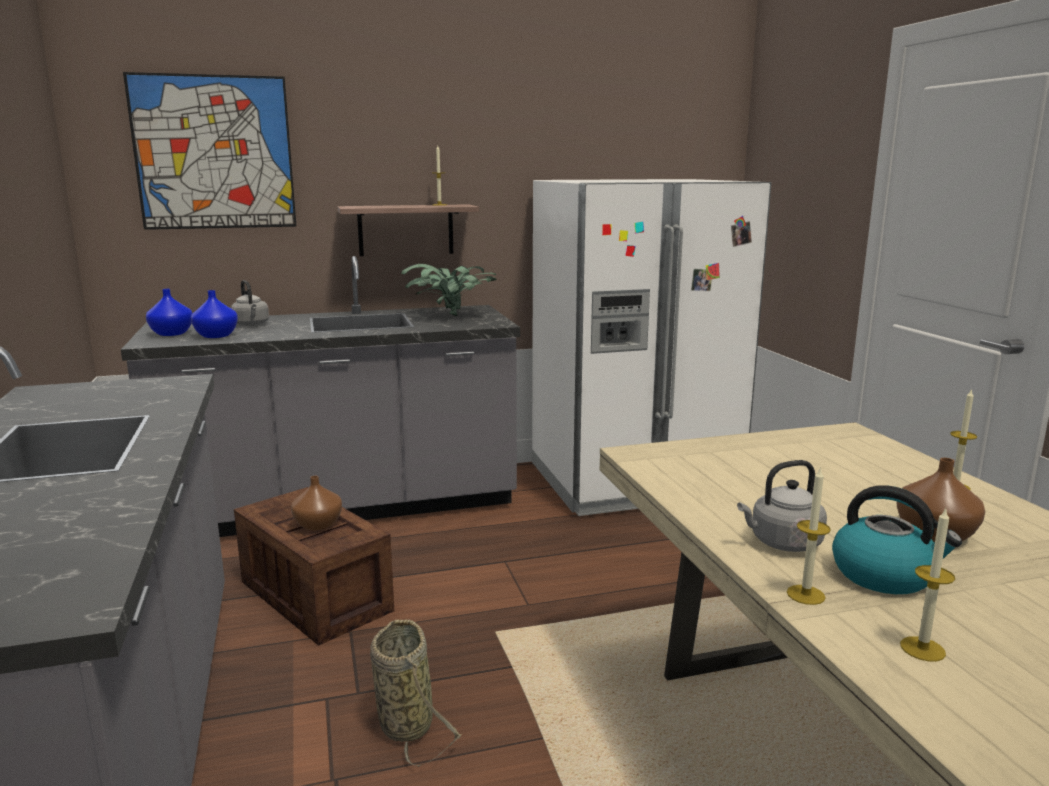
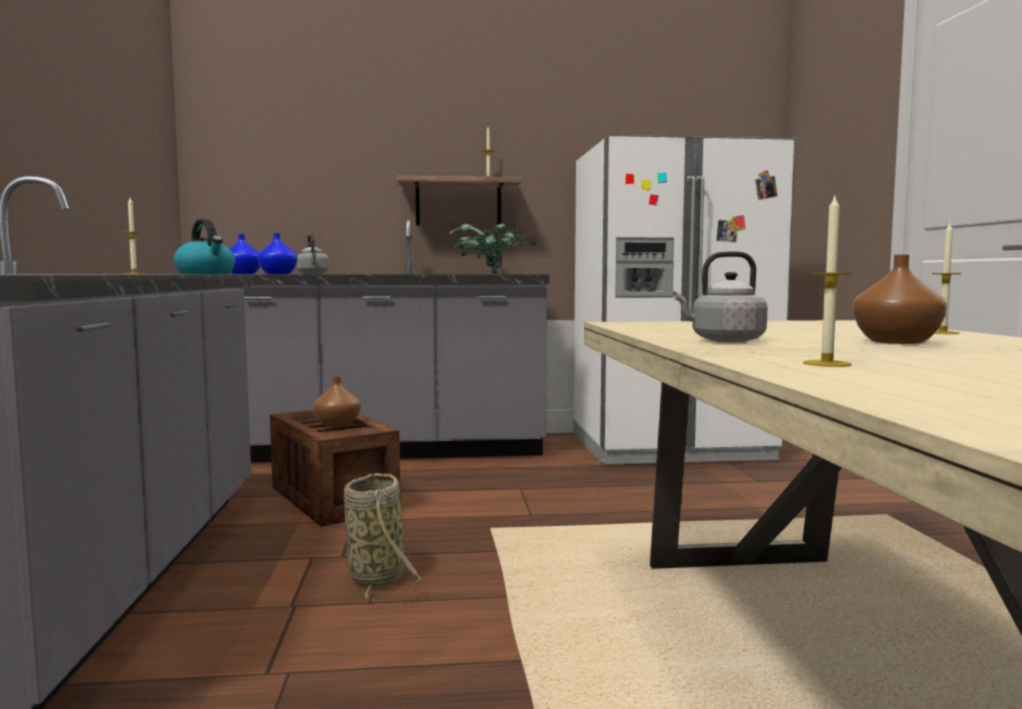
camera: 10 degrees right, 10 degrees down
(214, 153) = (297, 133): picture -> none
(805, 595) = (723, 351): candle -> candle (134, 273)
(884, 575) = (820, 348): kettle -> kettle (206, 273)

